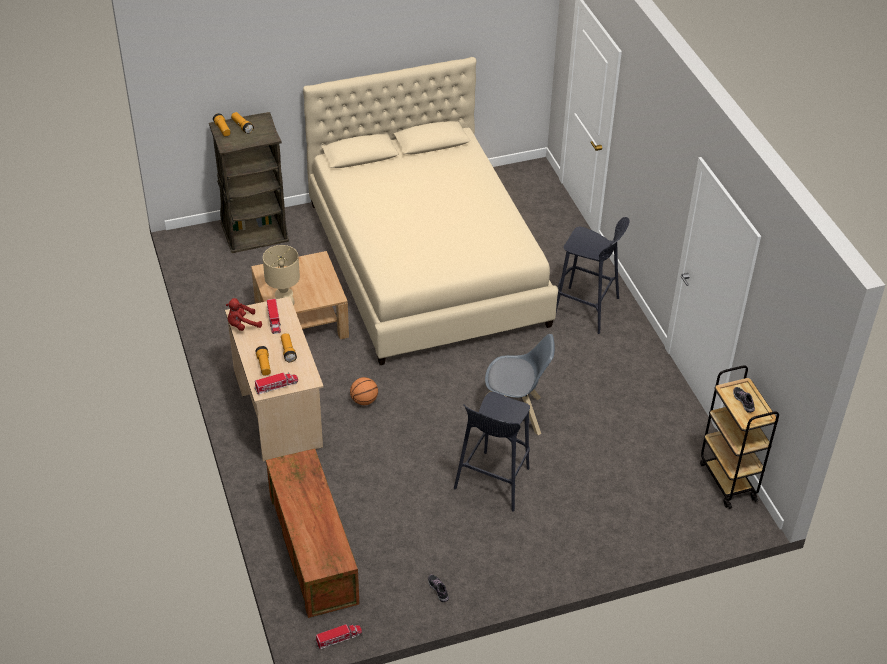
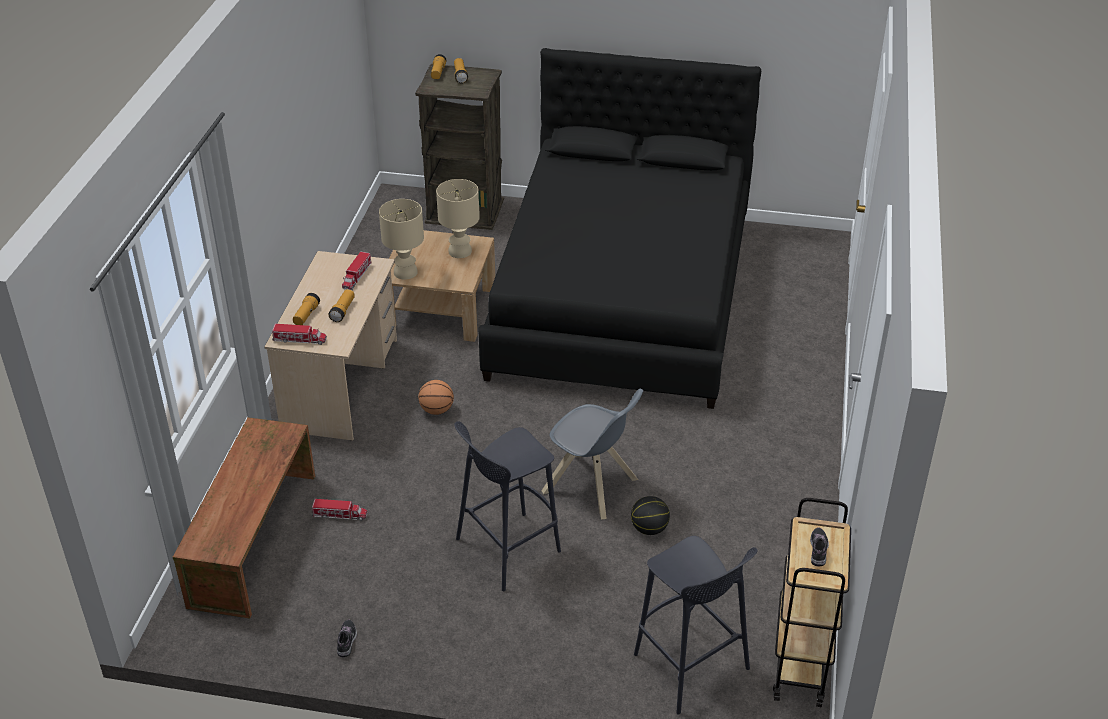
camera: 30 degrees right, 5 degrees down
(242, 325) = (321, 270): red plush toy -> none
(311, 270) = (460, 251): none -> beige table lamp
(338, 638) = (197, 645): toy truck -> toy truck (340, 515)
(426, 262) = (622, 296): beige bed -> black bed
(573, 429) = (649, 528): none -> basketball
(587, 309) = (773, 404): grey stool -> grey stool (689, 666)

